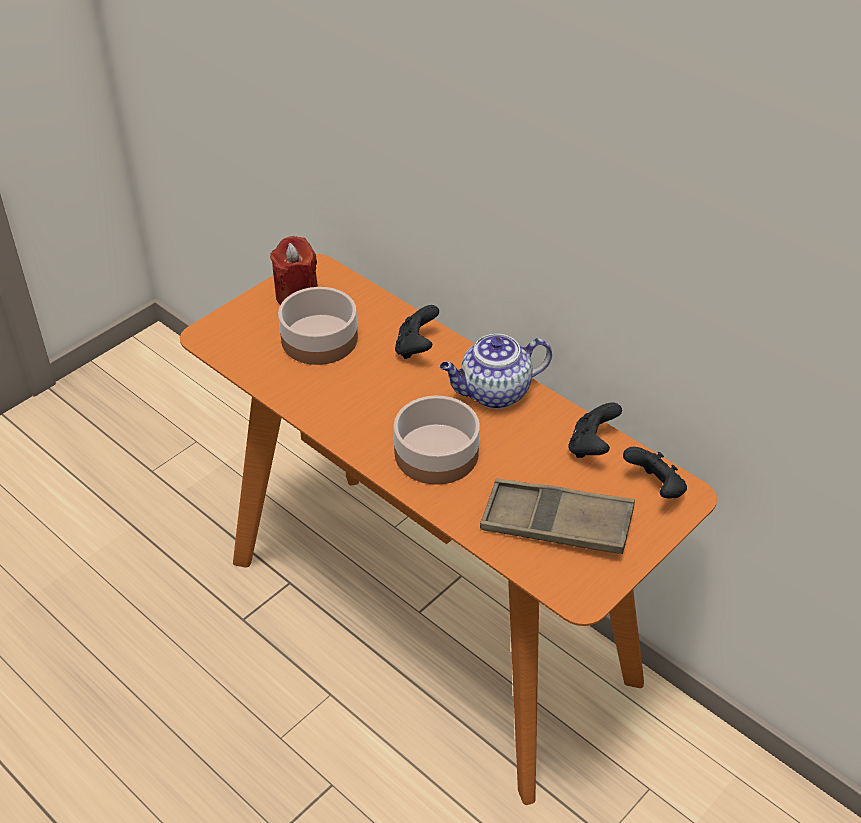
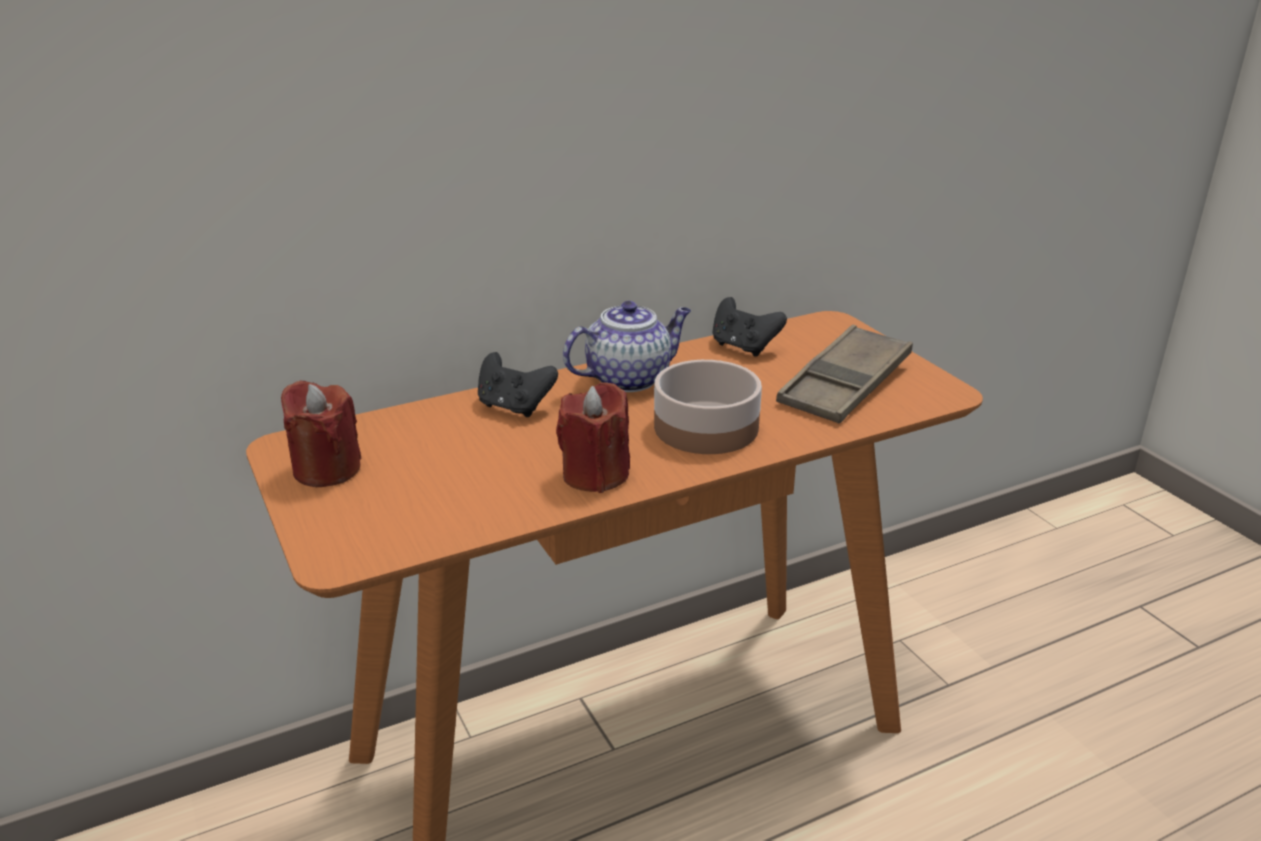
camera: 70 degrees left, 15 degrees down
(321, 339) = (437, 466): bowl -> none
(343, 413) = (595, 475): none -> red candle
(493, 393) = (629, 378): teapot -> teapot turned 120 degrees counterclockwise
(655, 488) = (816, 332): black game controller -> none

